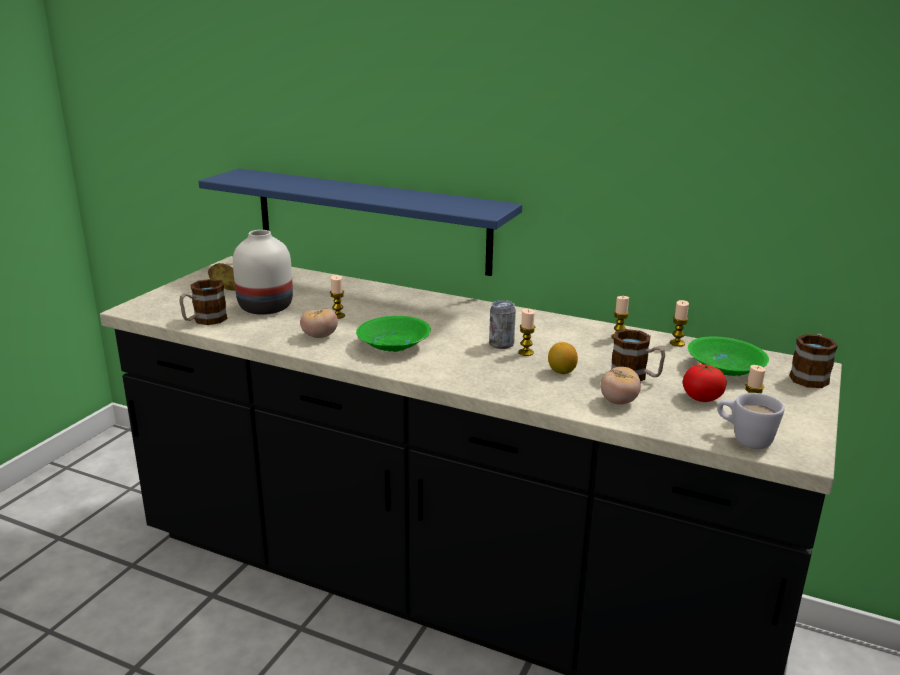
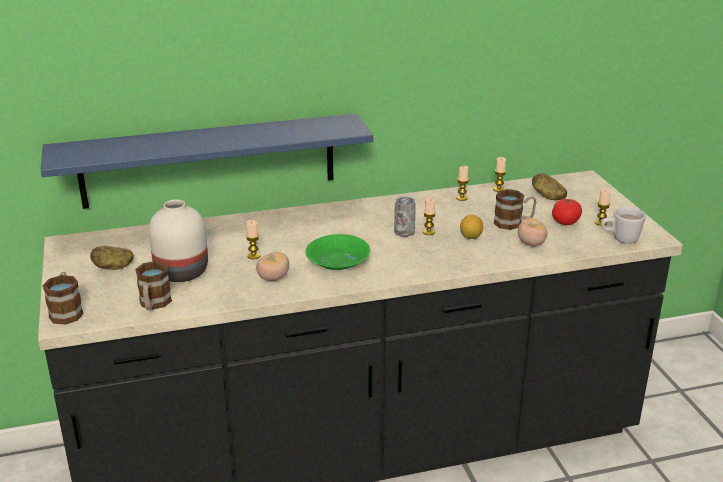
camera: 40 degrees left, 5 degrees up
(726, 368) = (547, 196): green bowl -> potato
(810, 376) = (592, 185): mug -> mug (66, 311)

